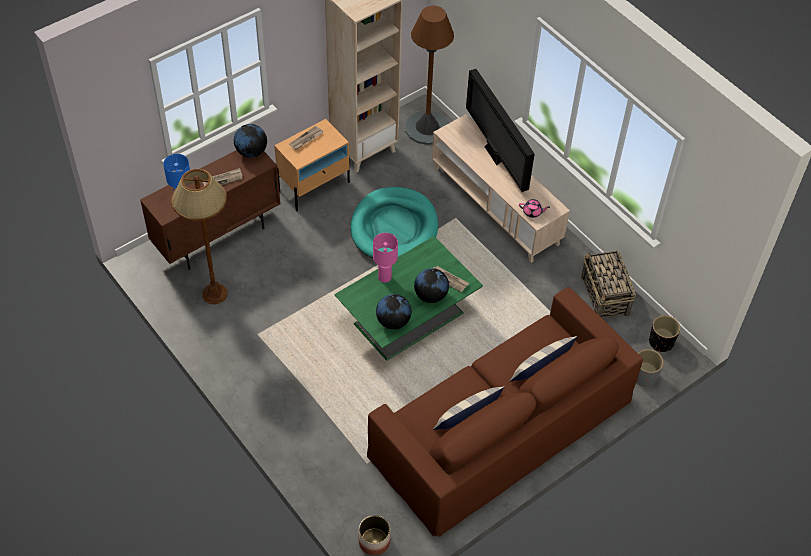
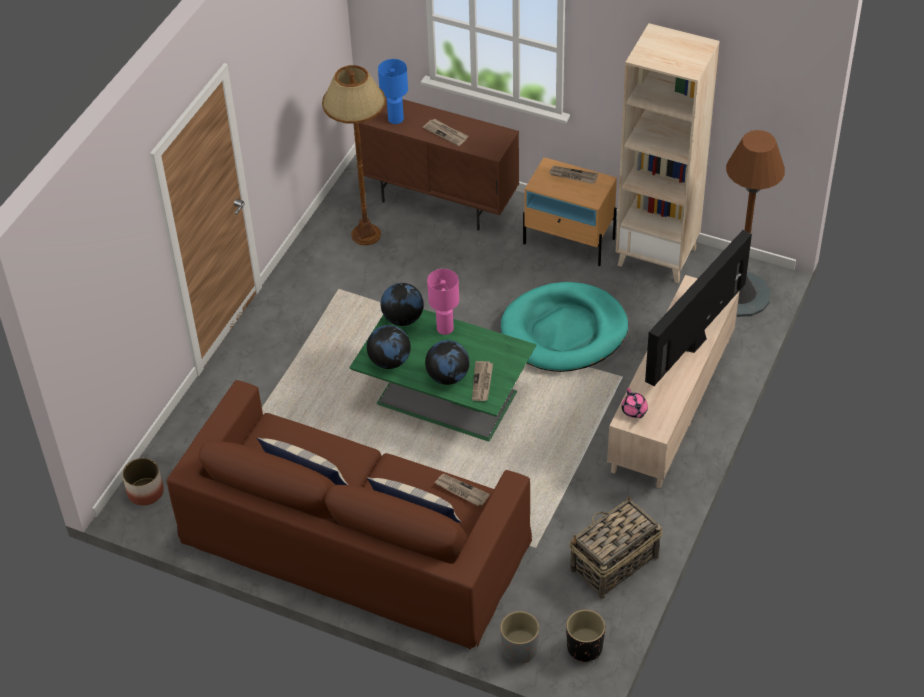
camera: 65 degrees right, 5 degrees down
(251, 152) = (501, 136): globe -> globe (403, 319)
(537, 334) = (461, 491): none -> newspaper

